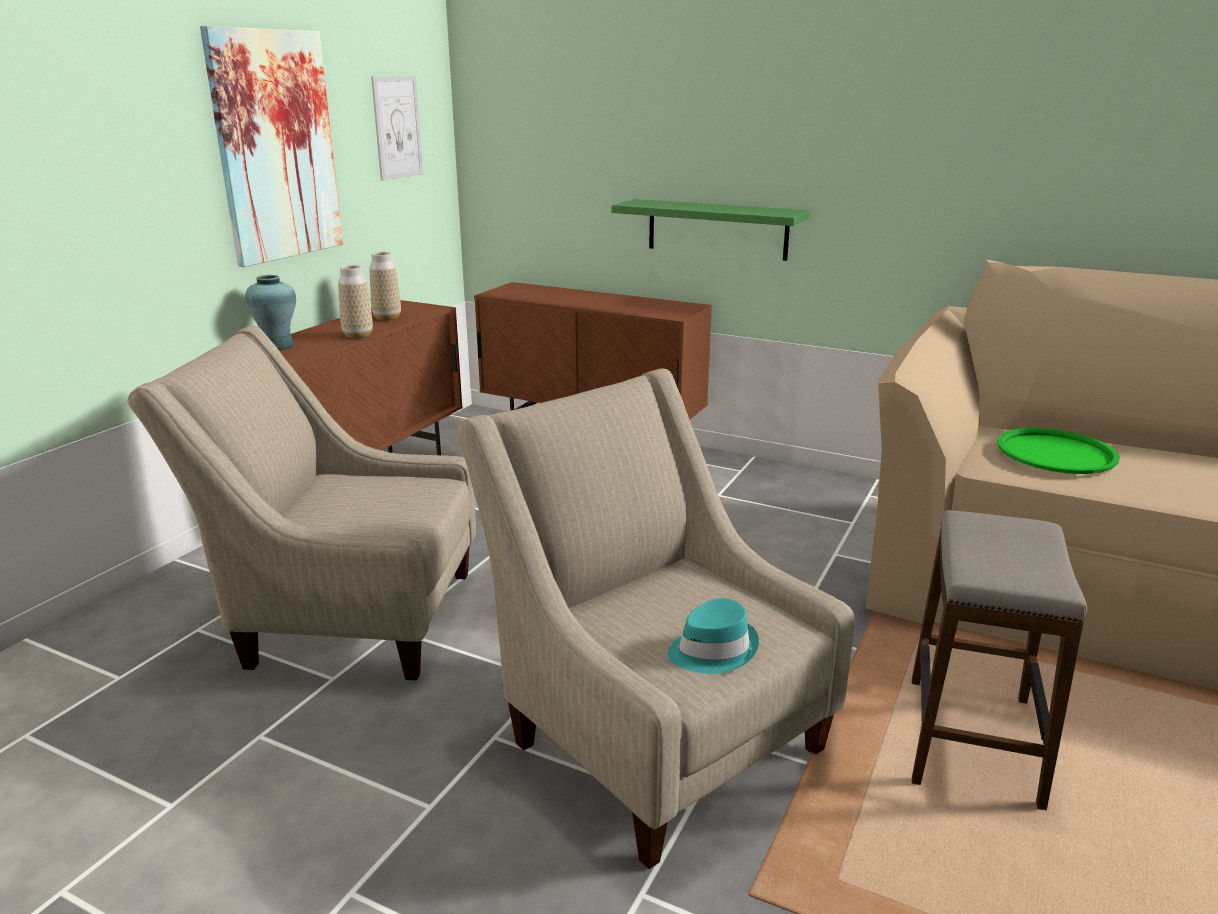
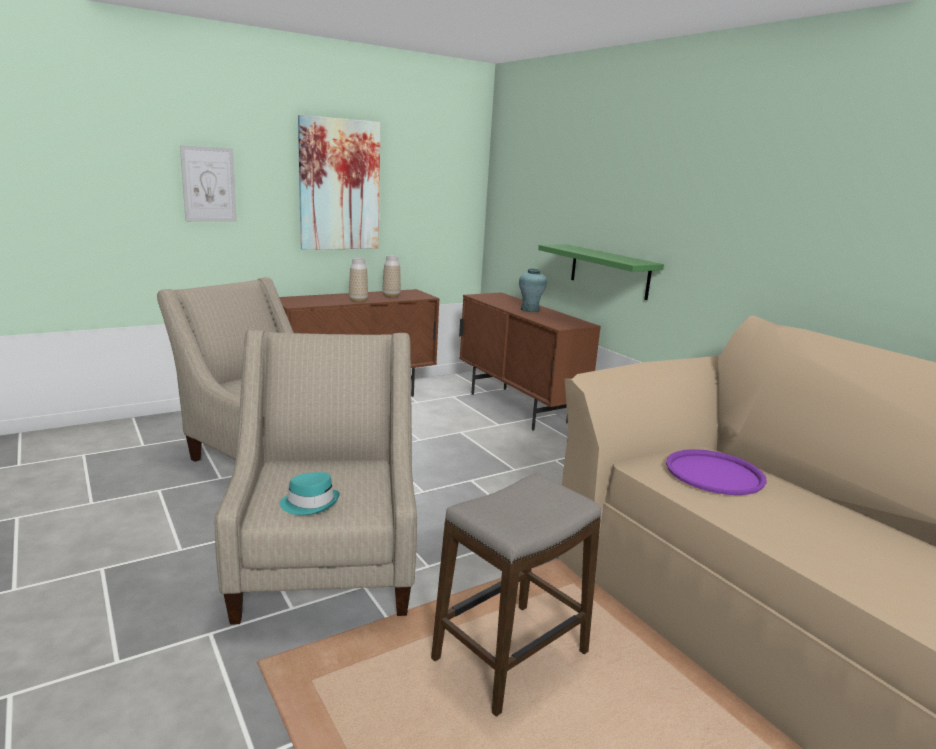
camera: 30 degrees right, 5 degrees down
(277, 346) = (311, 297): turquoise vase -> turquoise vase (530, 310)
(397, 127) = (436, 184): picture -> picture (209, 184)
(1055, 453) = (714, 473): green tray -> purple tray

